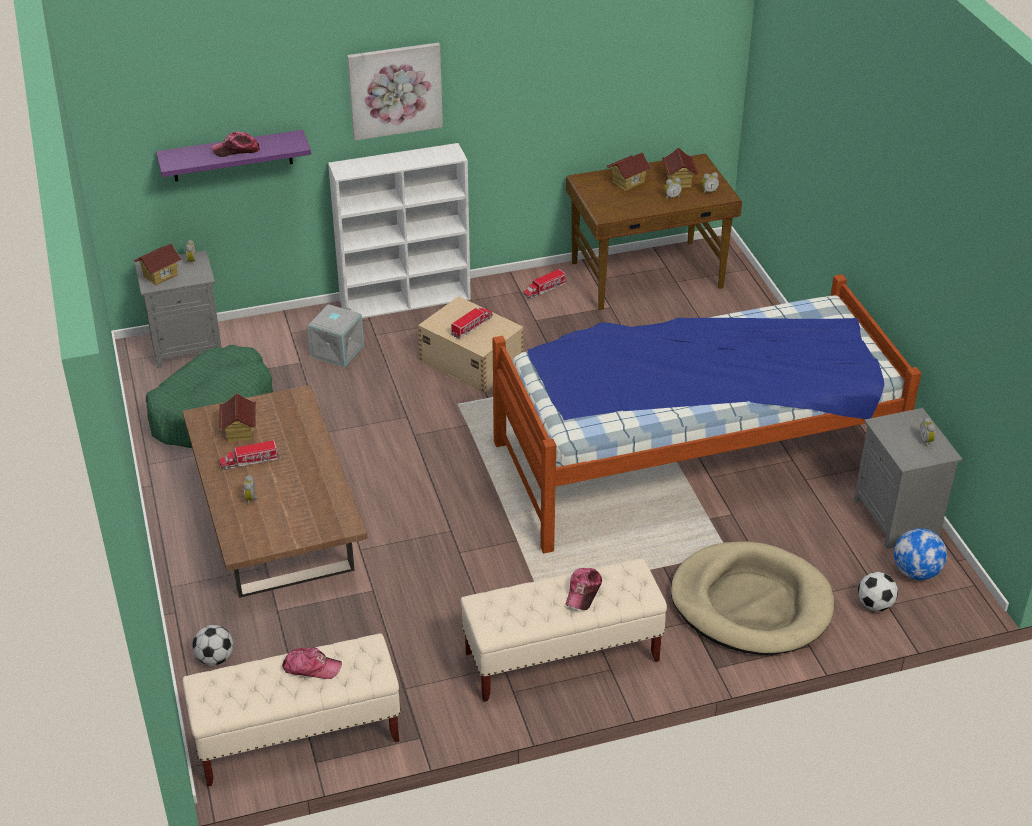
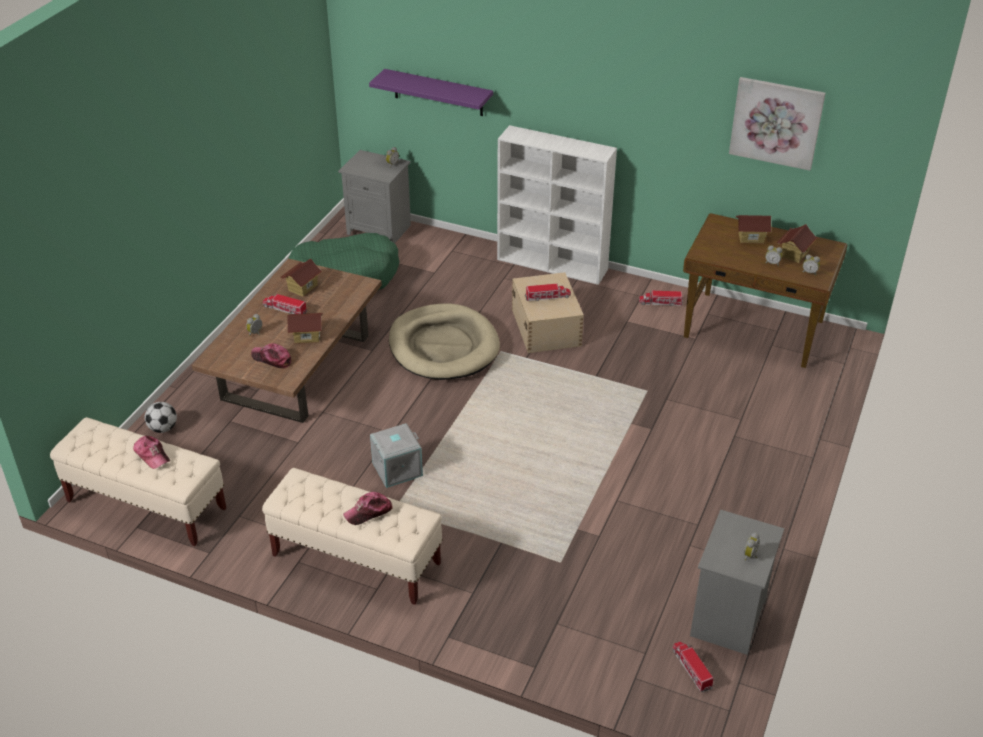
camera: 40 degrees right, 0 degrees up
(160, 275) = (363, 164): toy house -> toy house (307, 336)
(236, 150) = (432, 87): cap -> cap (272, 359)
(336, 350) = (466, 276): grey storage box -> grey storage box (397, 468)
(395, 90) = (569, 83): picture -> picture (776, 122)
(692, 458) = (620, 479): bed -> none
(751, 603) = (531, 608): beige dog bed -> beige dog bed (443, 346)
(875, 604) = (625, 671): football -> none
(916, 572) = (691, 669): globe -> toy truck

